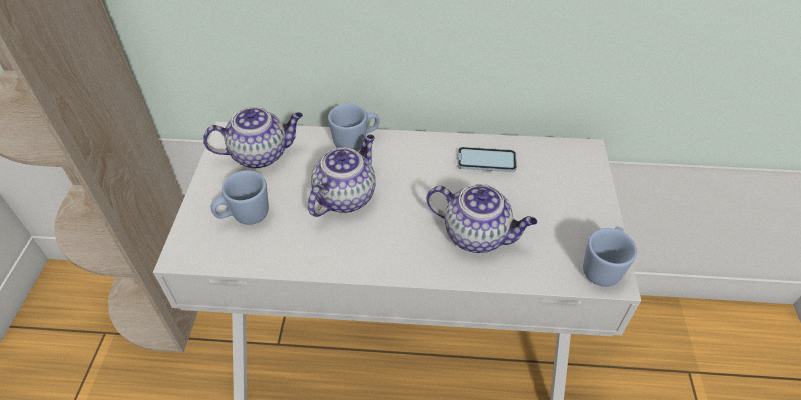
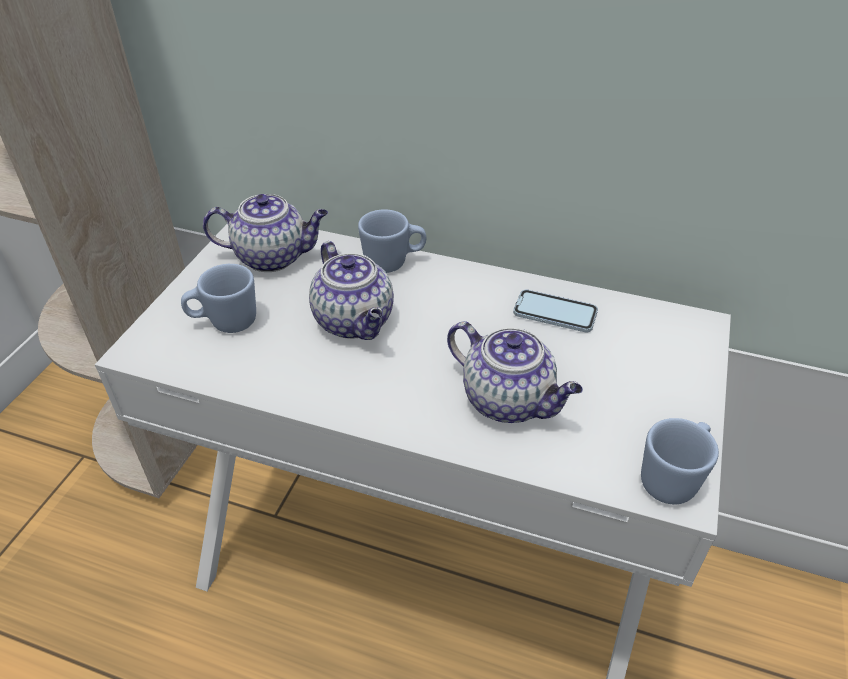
camera: 15 degrees right, 5 degrees down
(345, 196) = (355, 322): teapot -> teapot turned 105 degrees clockwise

